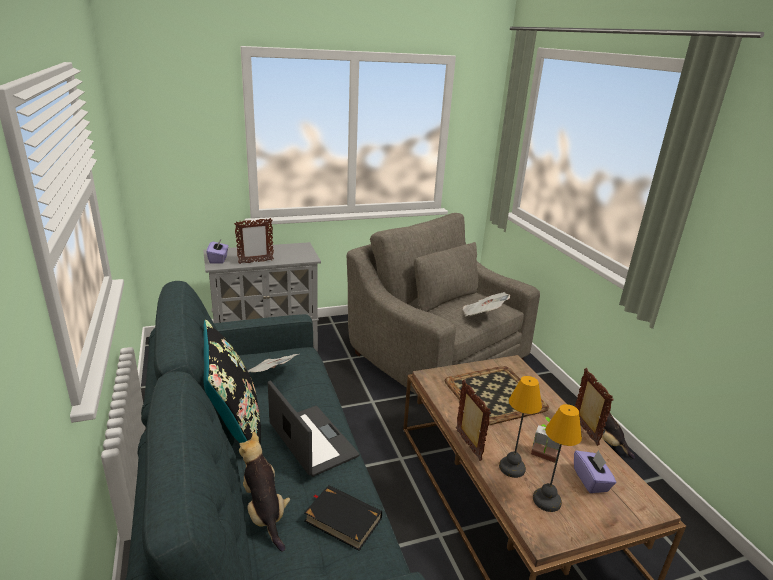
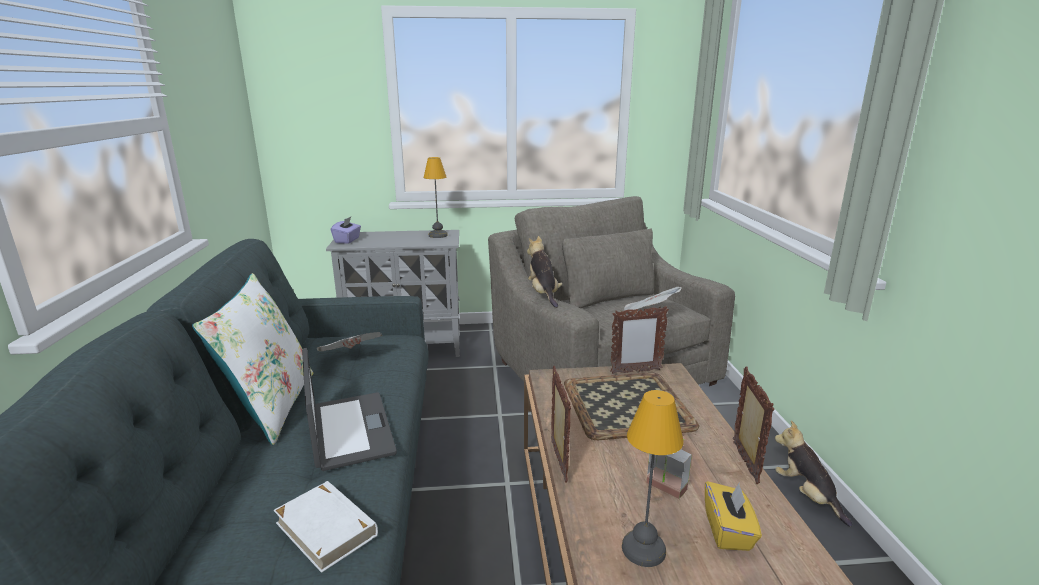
camera: 15 degrees right, 5 degrees down
(234, 427) = (271, 407): black pillow -> white pillow
(255, 262) = (385, 243): picture frame -> picture frame (635, 371)
(264, 512) = (237, 505): plush toy -> plush toy (543, 294)
(343, 519) = (326, 528): black book -> white book
(512, 468) = (610, 498): table lamp -> table lamp (438, 235)
(591, 480) = (728, 531): purple tissue box -> yellow tissue box

